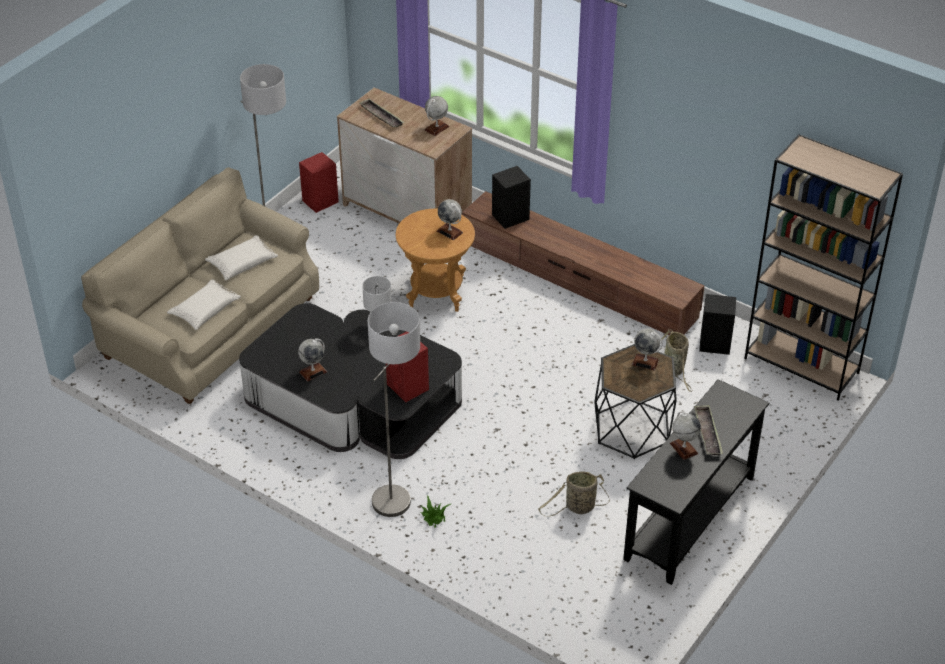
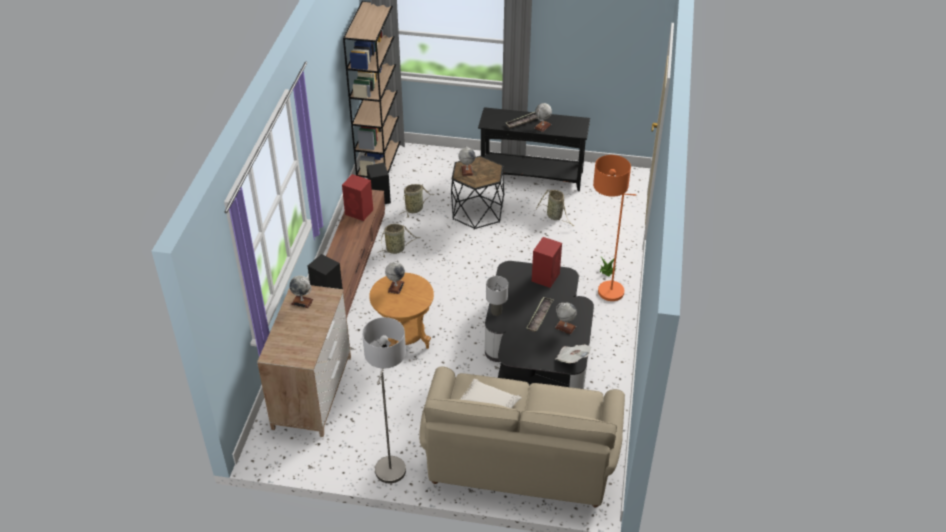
camera: 115 degrees left, 0 degrees up
(205, 308) = (555, 401): white pillow -> none
(261, 359) = (572, 359): none -> newspaper
(319, 202) = (325, 455): red speaker -> red speaker (359, 212)
(381, 116) = (300, 340): tray -> tray (539, 316)
(397, 494) = (602, 291): grey floor lamp -> orange floor lamp
(599, 331) = (396, 249): none -> basket

